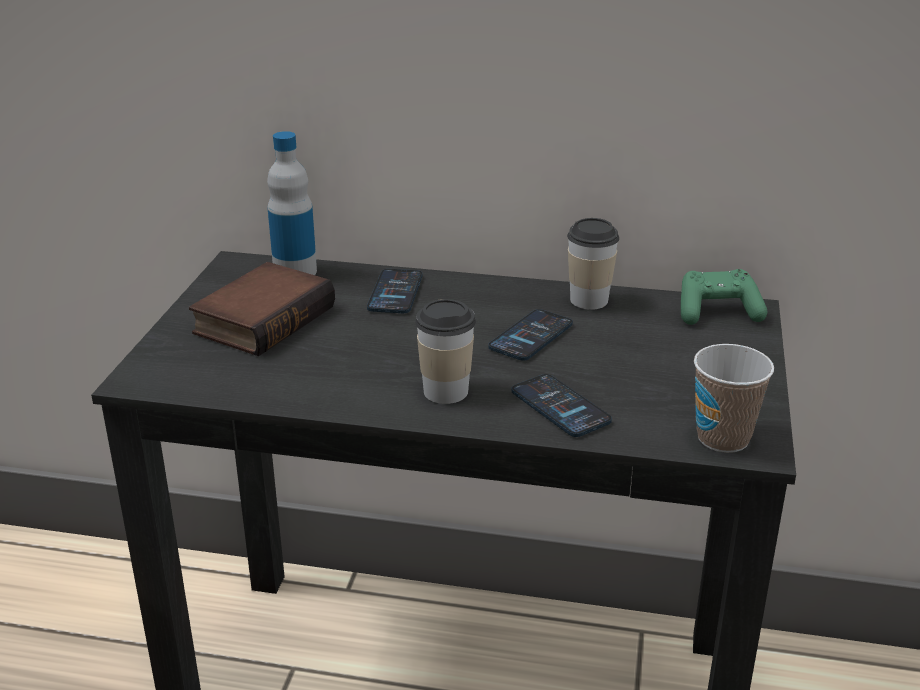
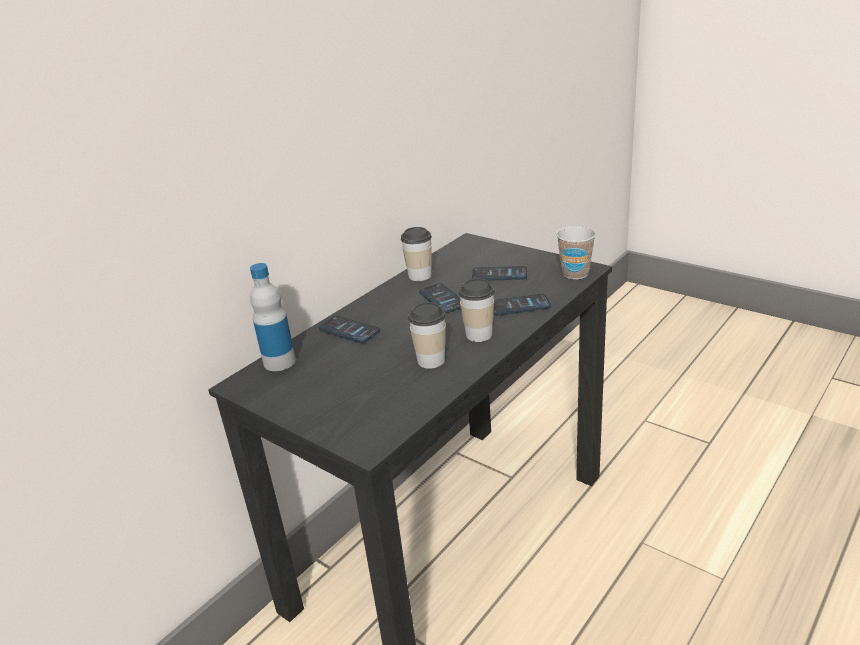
camera: 60 degrees left, 0 degrees up
(262, 318) = (332, 383): book -> none
(352, 371) = (431, 360): none -> cup
(652, 365) = (499, 274): none -> phone
(717, 312) = (464, 248): green game controller -> none

